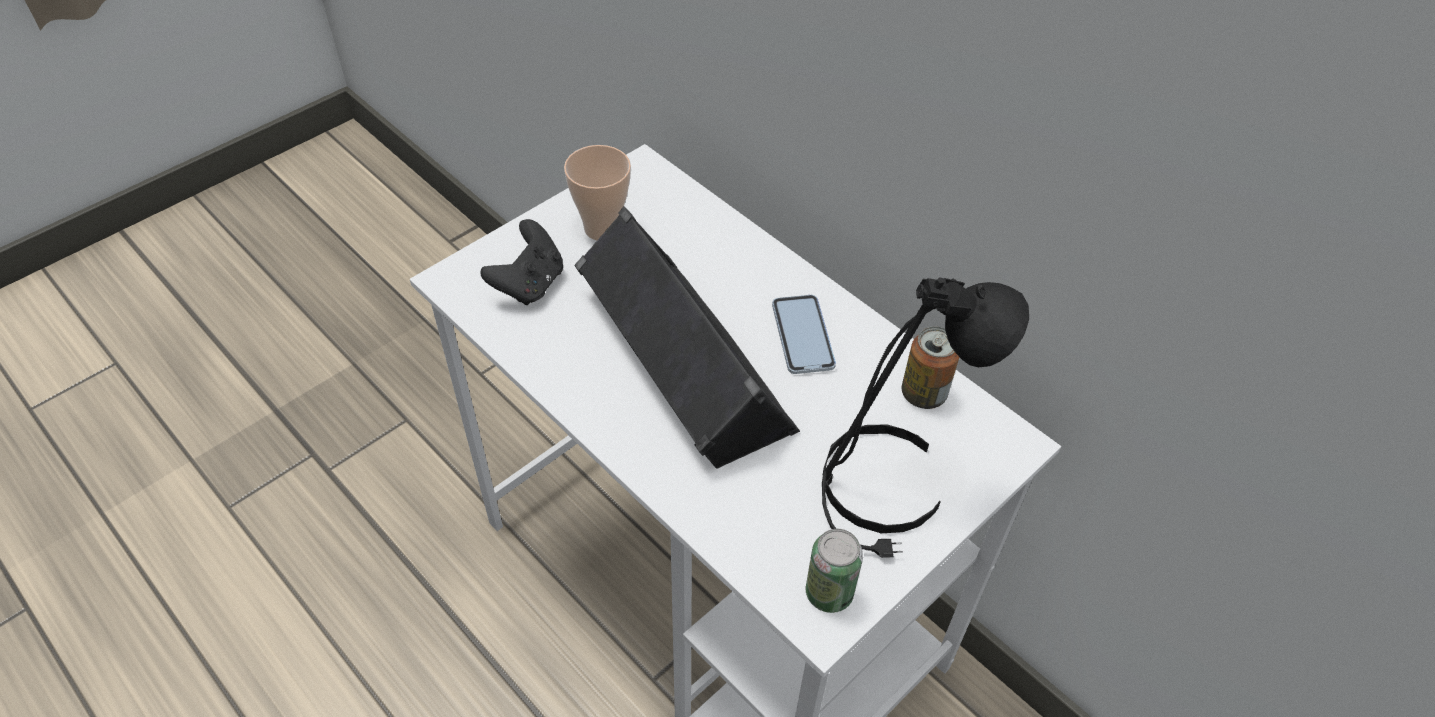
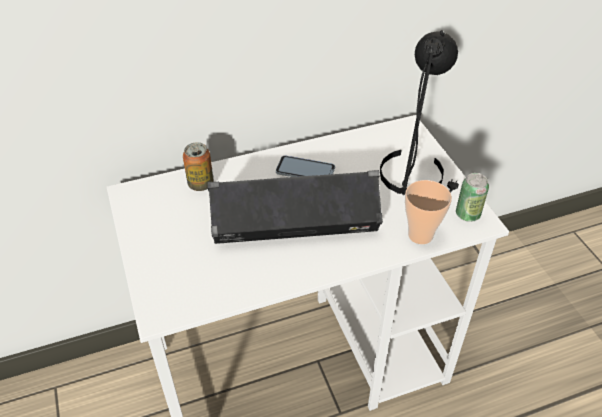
camera: 65 degrees left, 5 degrees down
(529, 284) = (191, 274): black game controller -> none
(602, 228) = (167, 226): cup -> cup (420, 235)
(923, 393) = (365, 143): can -> can (200, 184)

